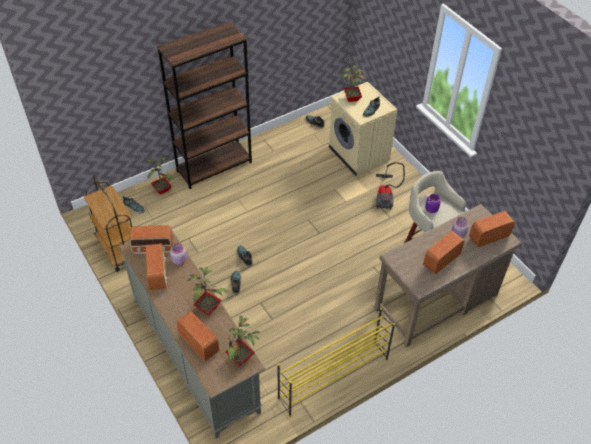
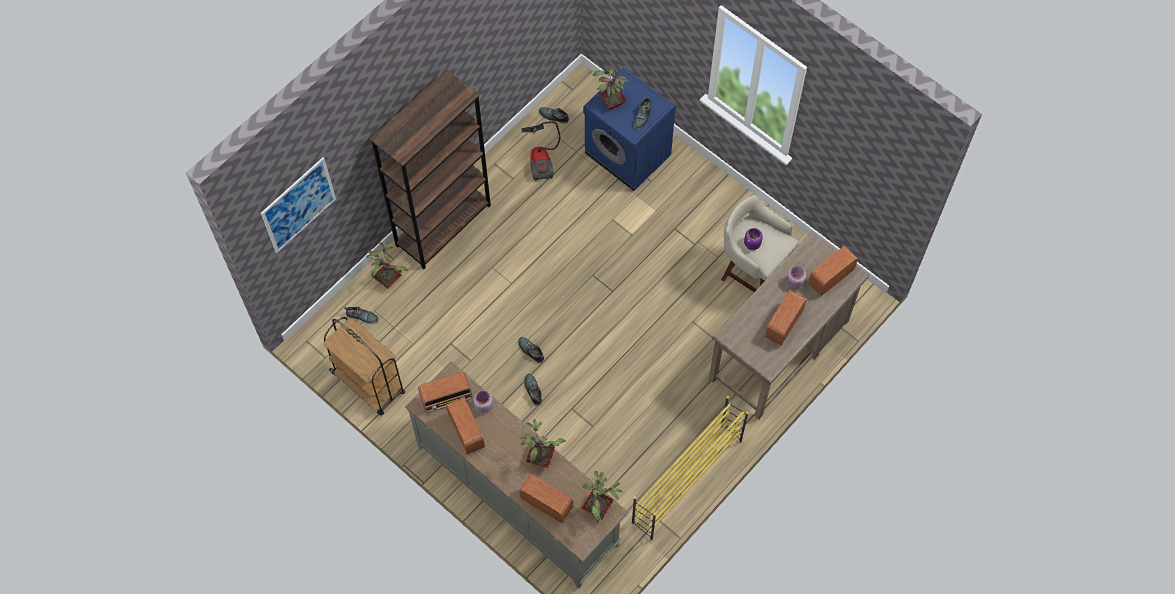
camera: 15 degrees left, 15 degrees up
(88, 77) = (298, 205): none -> picture
(357, 154) = (626, 155): beige washing machine -> blue washing machine
(386, 196) = (680, 212): vacuum cleaner -> vacuum cleaner (541, 158)

